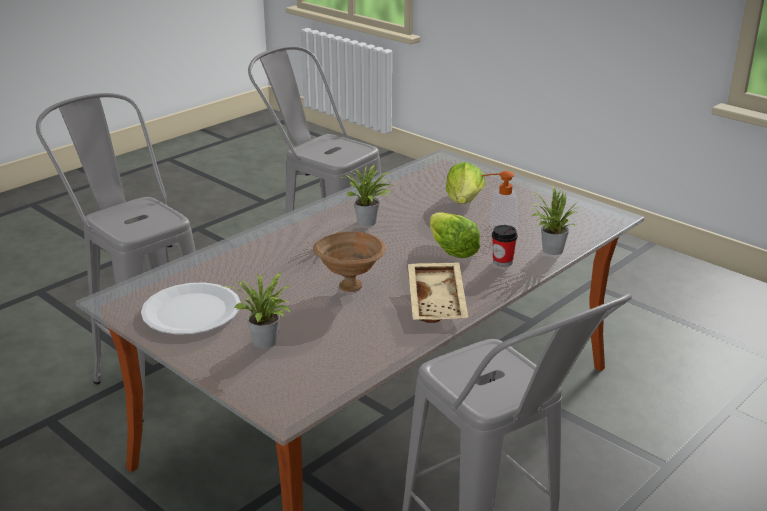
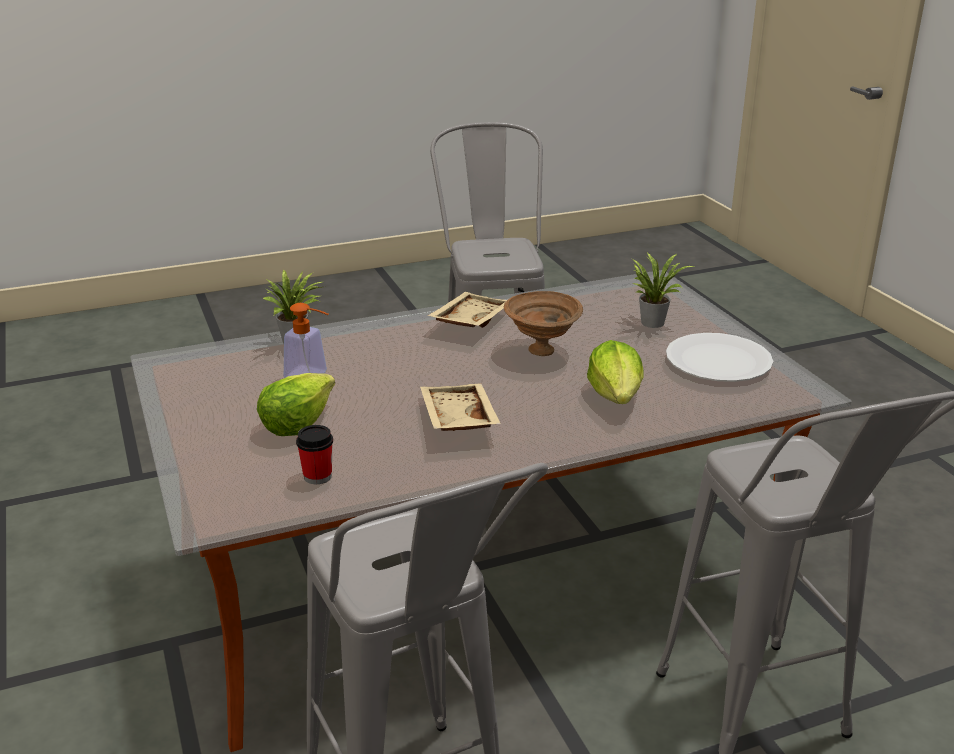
camera: 155 degrees left, 0 degrees up
(368, 223) = (456, 419): potted plant -> beige tray
(451, 250) = (398, 363): lettuce -> lettuce (616, 396)
(502, 261) = (361, 341): cup -> cup (317, 476)

